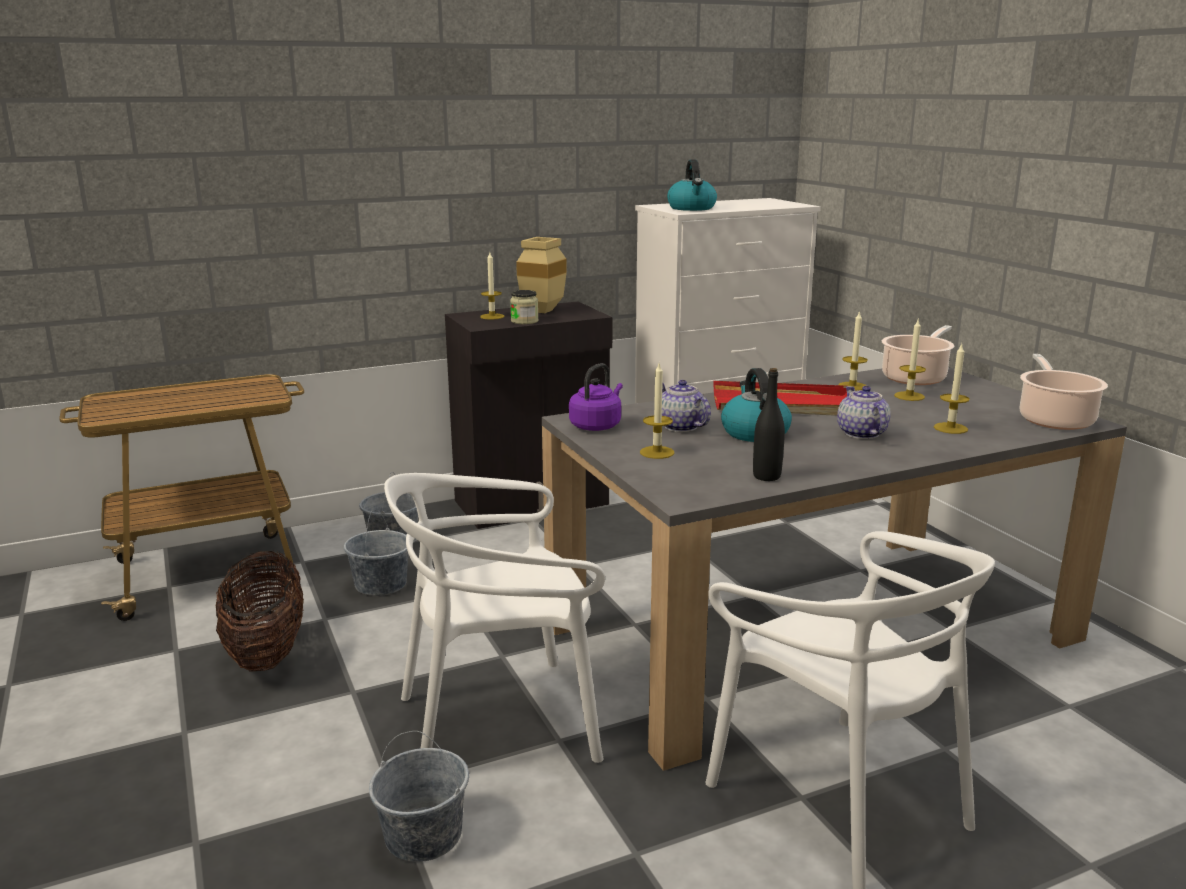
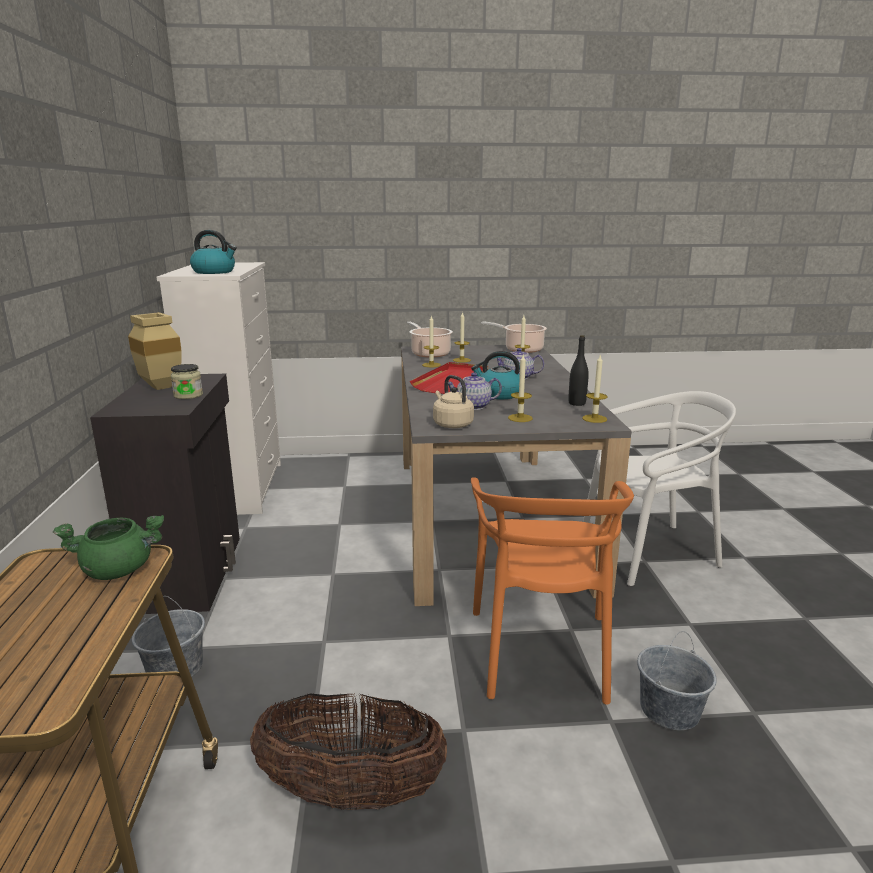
camera: 70 degrees left, 0 degrees up
(254, 398) = (119, 570): none -> green cooking pot
(380, 585) = (269, 689): grey bucket -> none
(492, 316) = (145, 403): candle -> candle (594, 418)
(499, 722) = (541, 652): white chair -> orange chair
(597, 426) = (451, 424): purple kettle -> beige kettle

